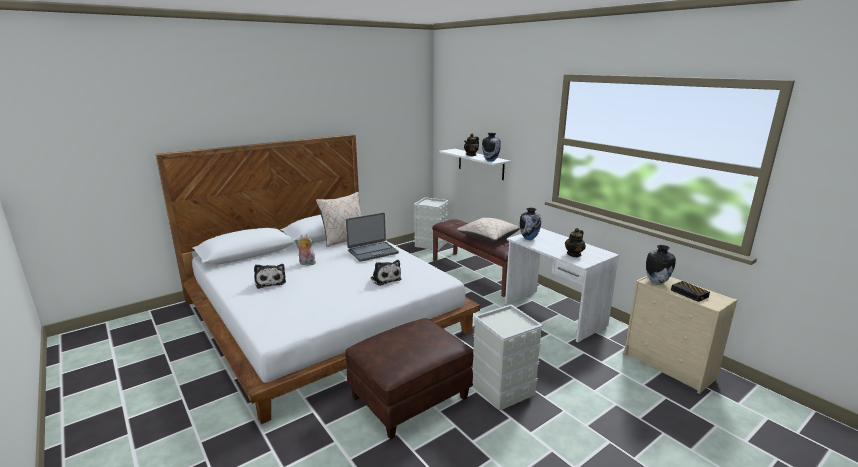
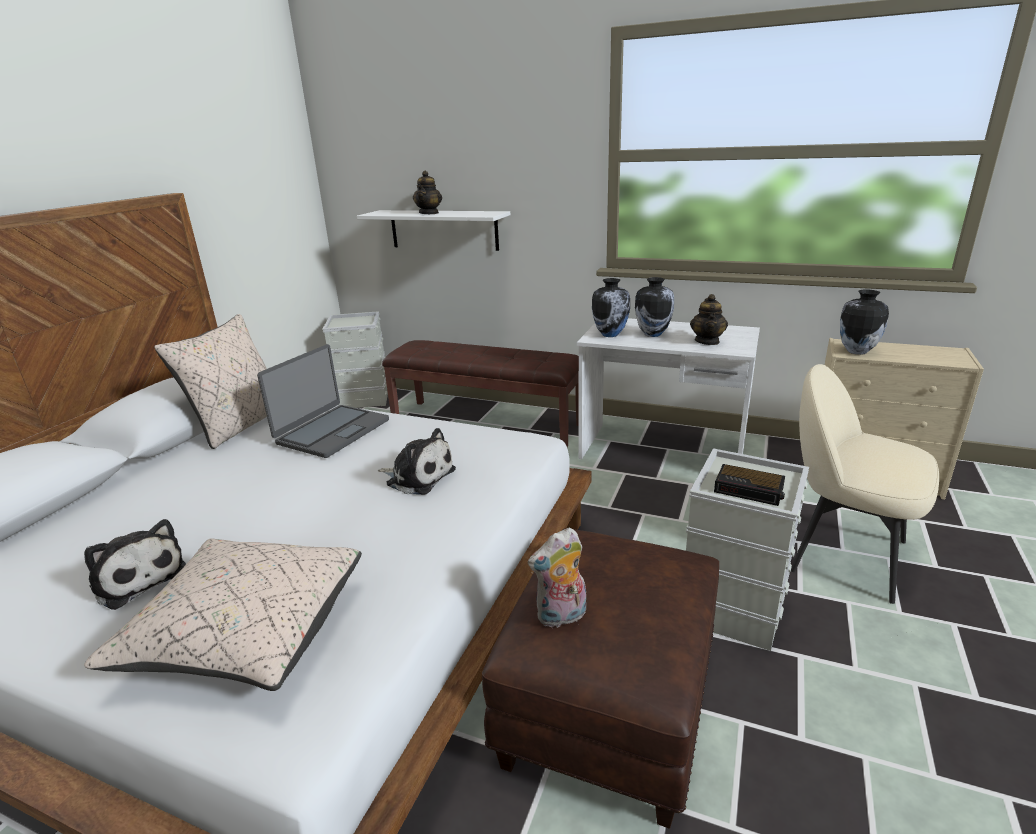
camera: 30 degrees left, 5 degrees up
(306, 264) = (197, 501): plush toy -> plush toy (561, 617)
(488, 237) = (504, 355): beige pillow -> beige pillow (247, 632)
(490, 160) = (480, 215): vase -> vase (652, 334)
(592, 392) = (844, 554): none -> beige chair
(690, 294) = (916, 356): alarm clock -> alarm clock (750, 490)

